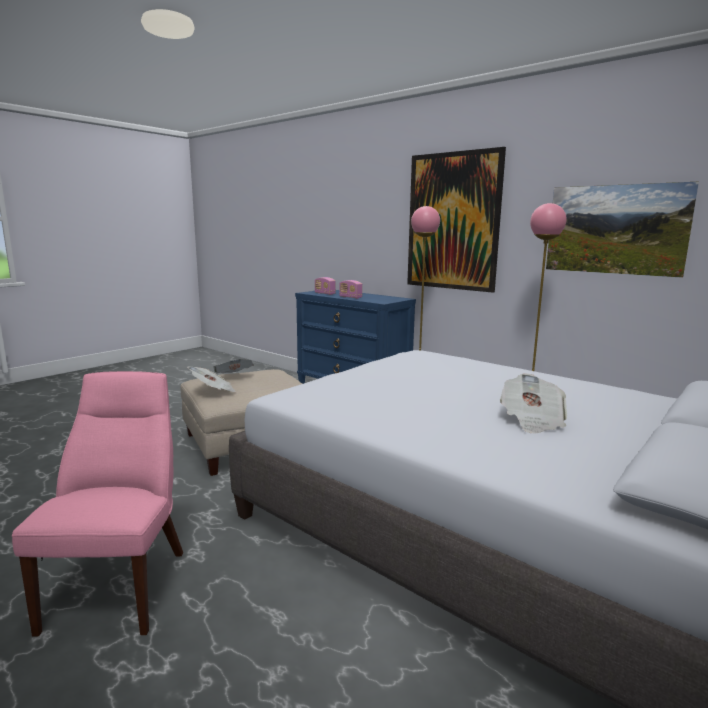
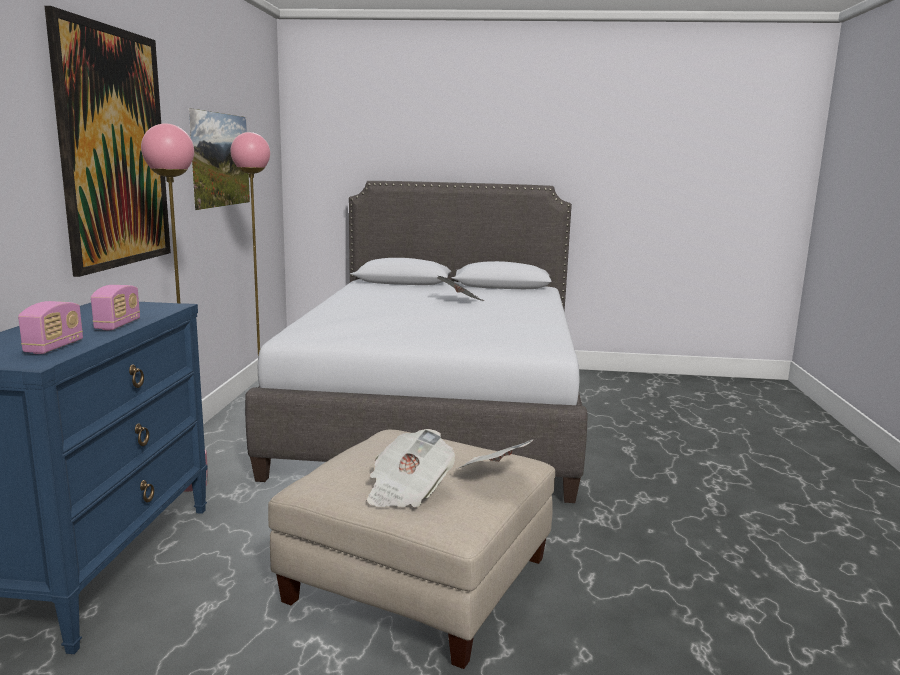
camera: 125 degrees left, 0 degrees up
(121, 584) = (717, 507): pink chair -> none

